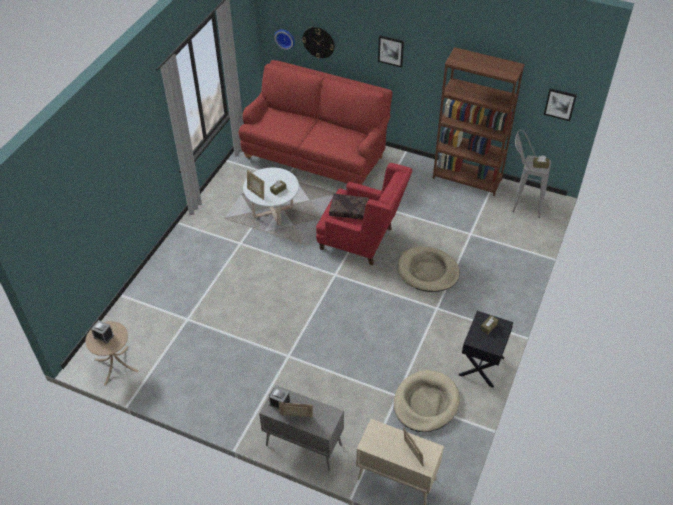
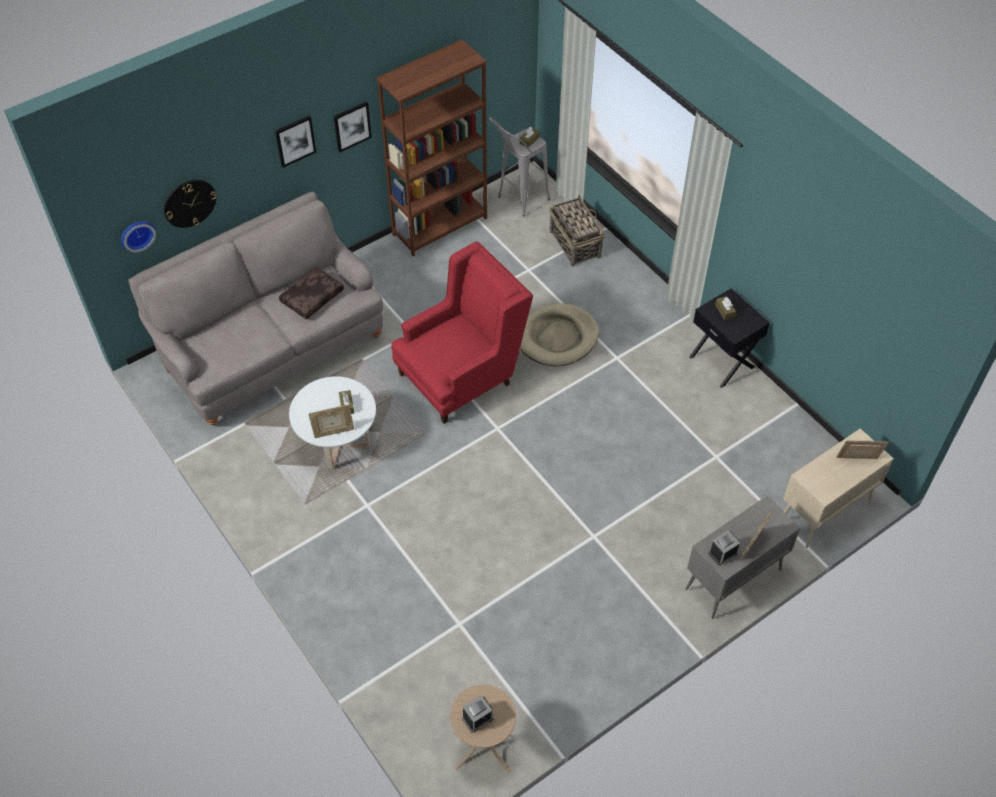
camera: 60 degrees left, 5 degrees up
(316, 155) = (271, 348): red sofa -> grey sofa
(349, 210) = (444, 348): brown pillow -> brown pillow (312, 297)
(425, 403) = (741, 435): beige dog bed -> none
(514, 246) = (574, 243): none -> basket
(560, 104) = (507, 59): picture -> picture (352, 126)

